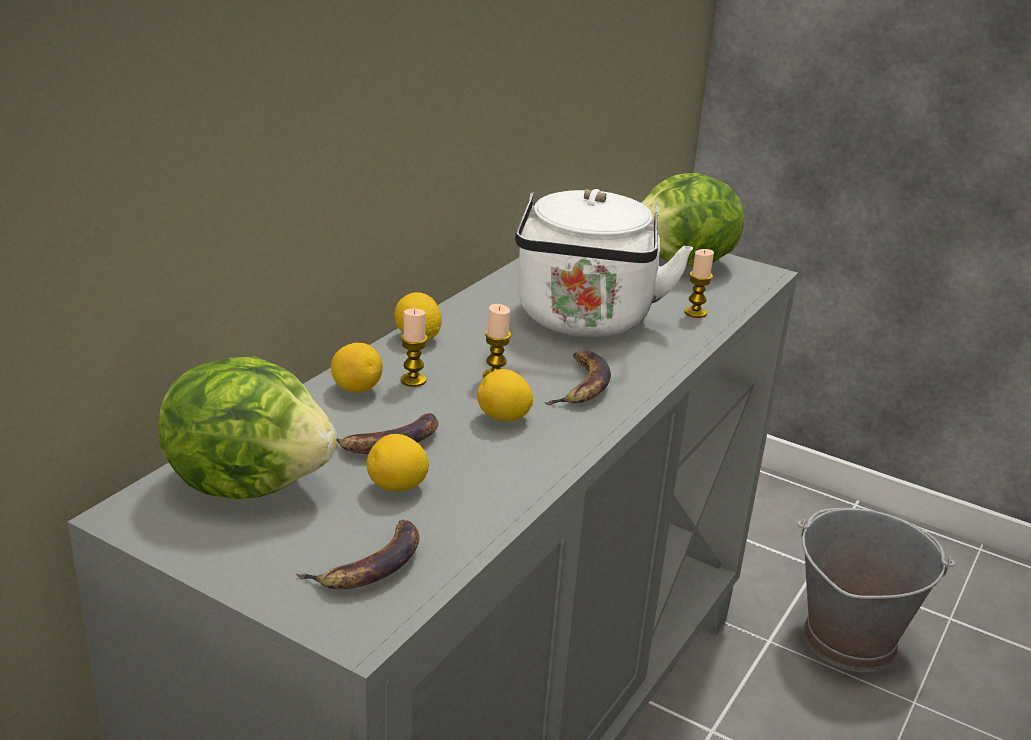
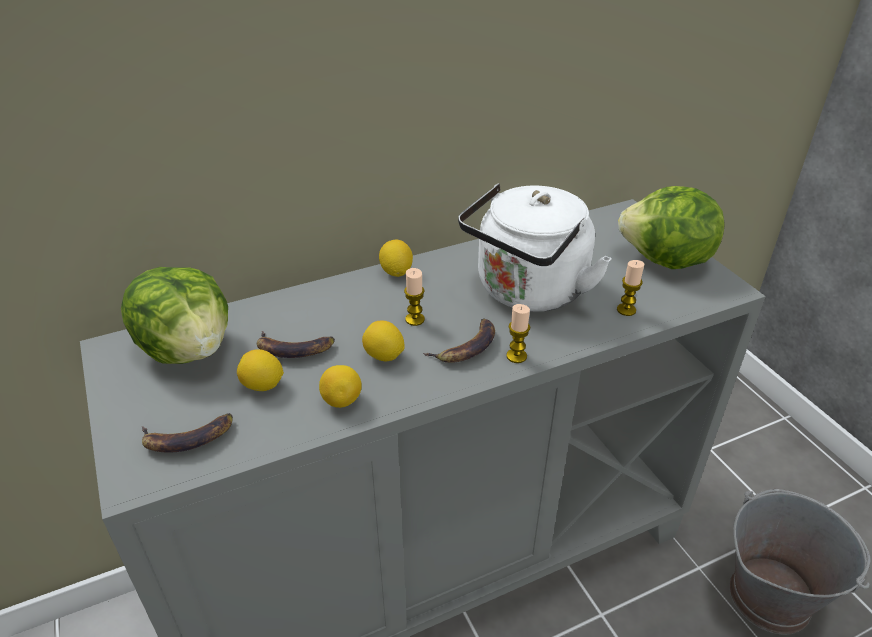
camera: 35 degrees right, 10 degrees up
(356, 389) = (317, 301): lemon -> lemon (342, 400)
(413, 380) = (358, 305): candle -> candle (516, 356)

